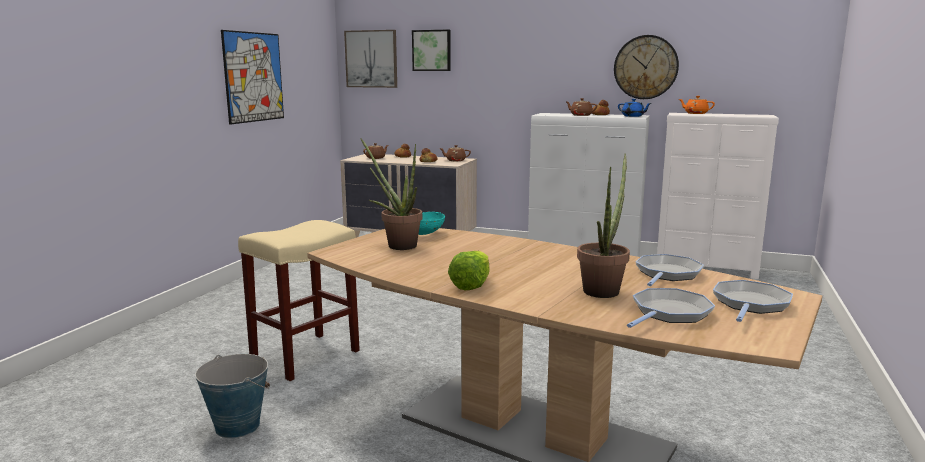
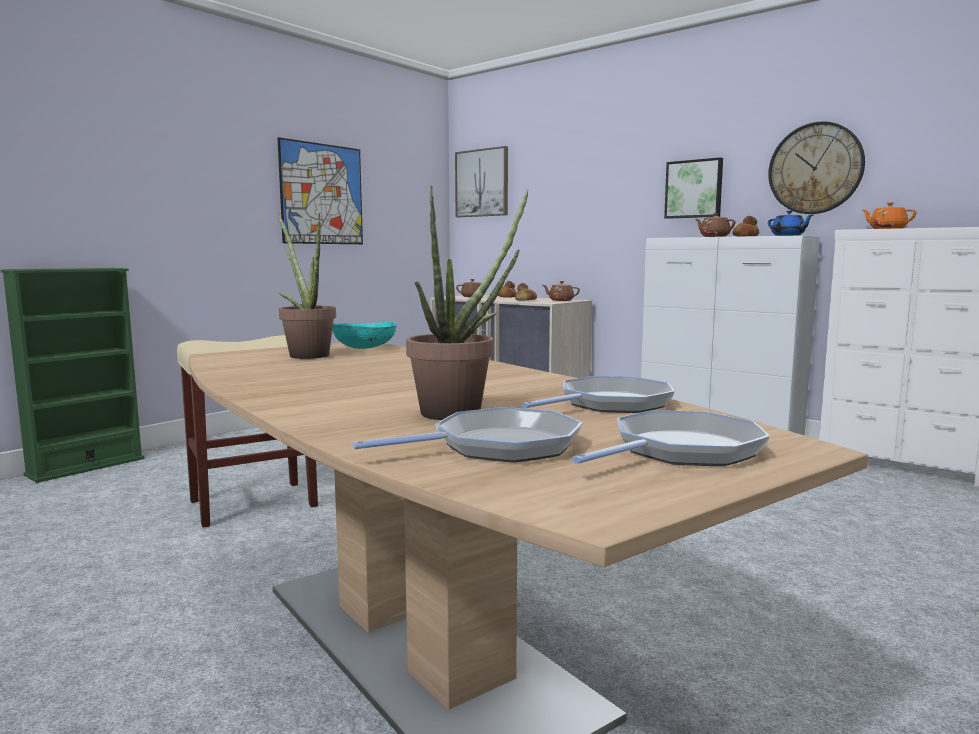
camera: 20 degrees right, 5 degrees down
(110, 345) = (86, 467): none -> green bookcase
(237, 426) = (87, 567): bucket -> none
(432, 50) = (545, 168): picture -> picture (694, 189)
(471, 285) = (288, 391): lettuce -> none

